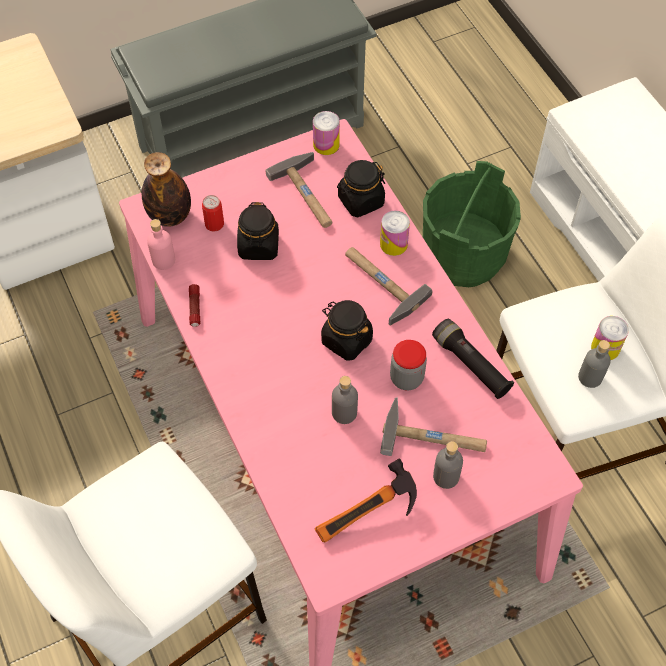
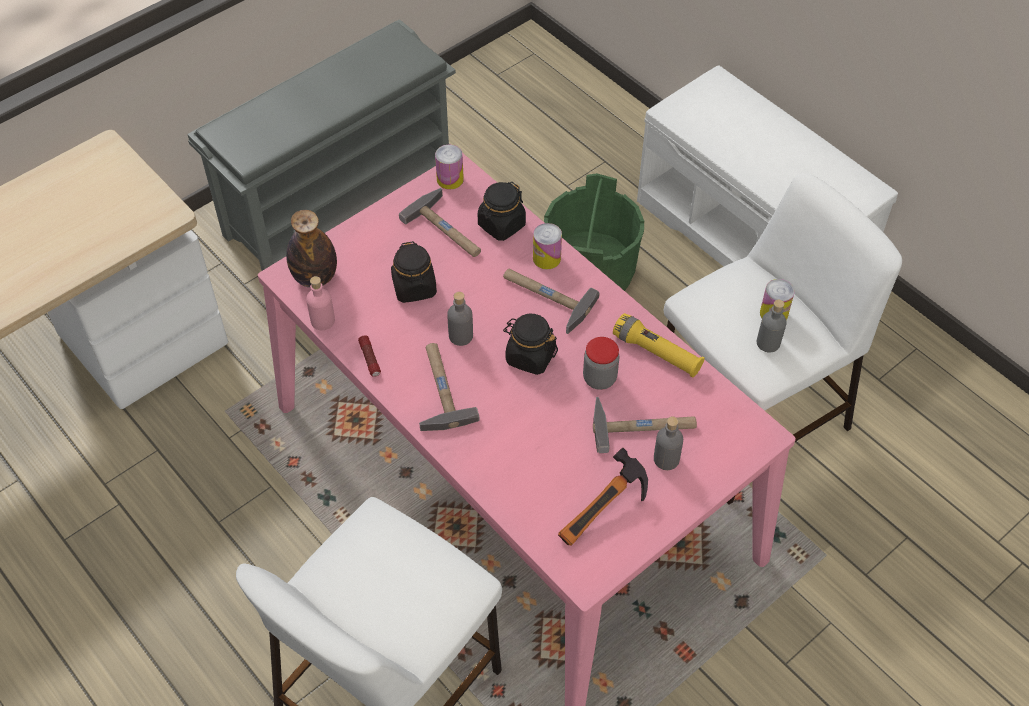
camera: 15 degrees left, 5 degrees down
(214, 224) = (363, 276): can -> none
(250, 352) = (439, 388): none -> hammer
(344, 413) = (550, 423): grey bottle -> grey bottle (461, 336)
(471, 365) = (657, 353): black flashlight -> yellow flashlight

